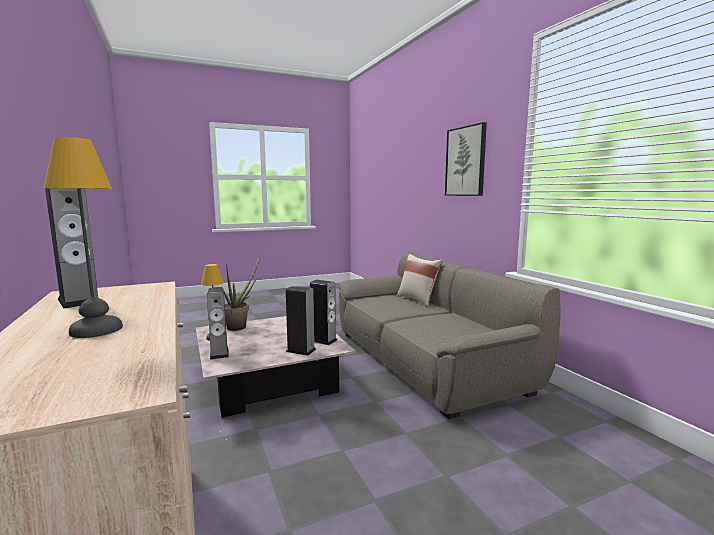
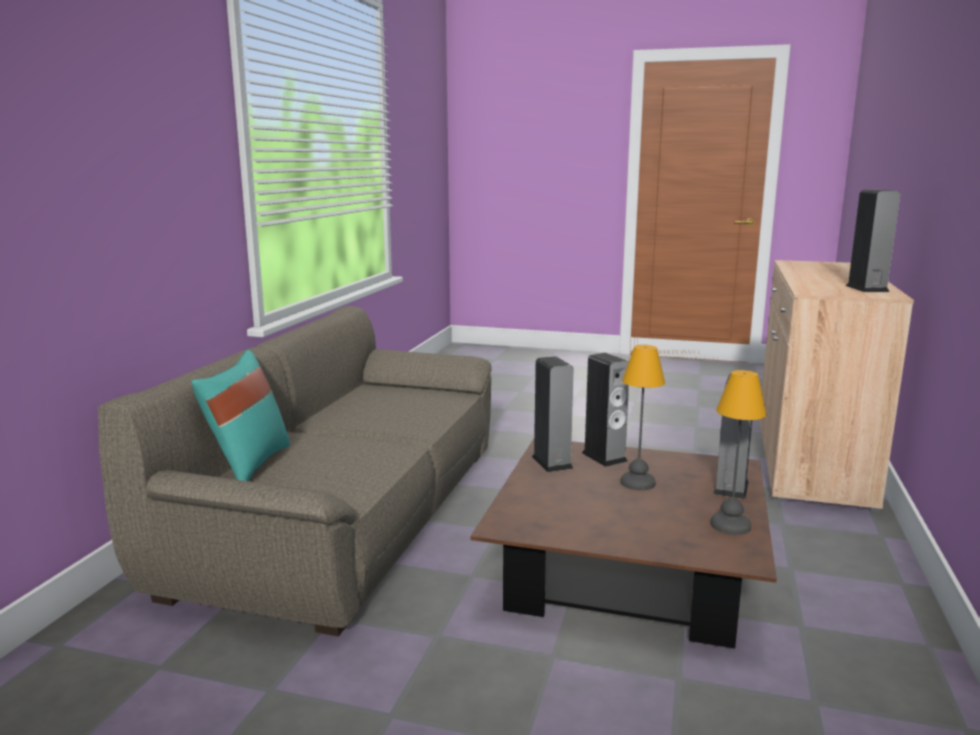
camera: 140 degrees left, 5 degrees up
(98, 329) = (825, 274): table lamp -> table lamp (636, 482)
(240, 326) = (668, 542): potted plant -> none
(272, 380) = (625, 571): pink coffee table -> brown coffee table
(418, 299) = (248, 464): beige pillow -> turquoise pillow
(466, 161) = (134, 128): picture -> none

